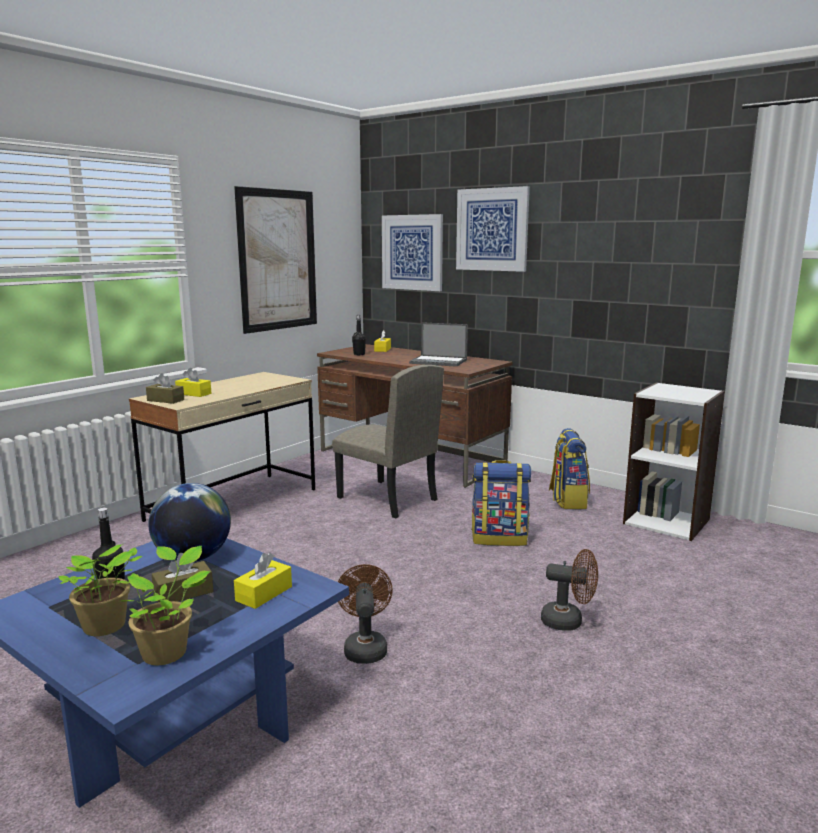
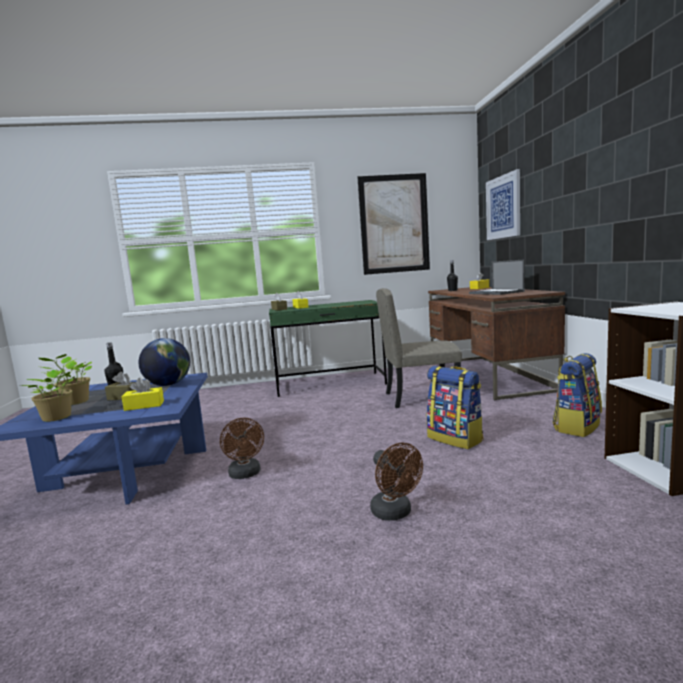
camera: 45 degrees right, 5 degrees down
(234, 504) = (330, 384): beige desk -> green desk
(365, 647) = (245, 474): brown fan -> brown fan turned 120 degrees clockwise
(386, 499) = (421, 397): beige chair -> beige chair turned 90 degrees clockwise
(492, 229) = (550, 171): picture -> none

